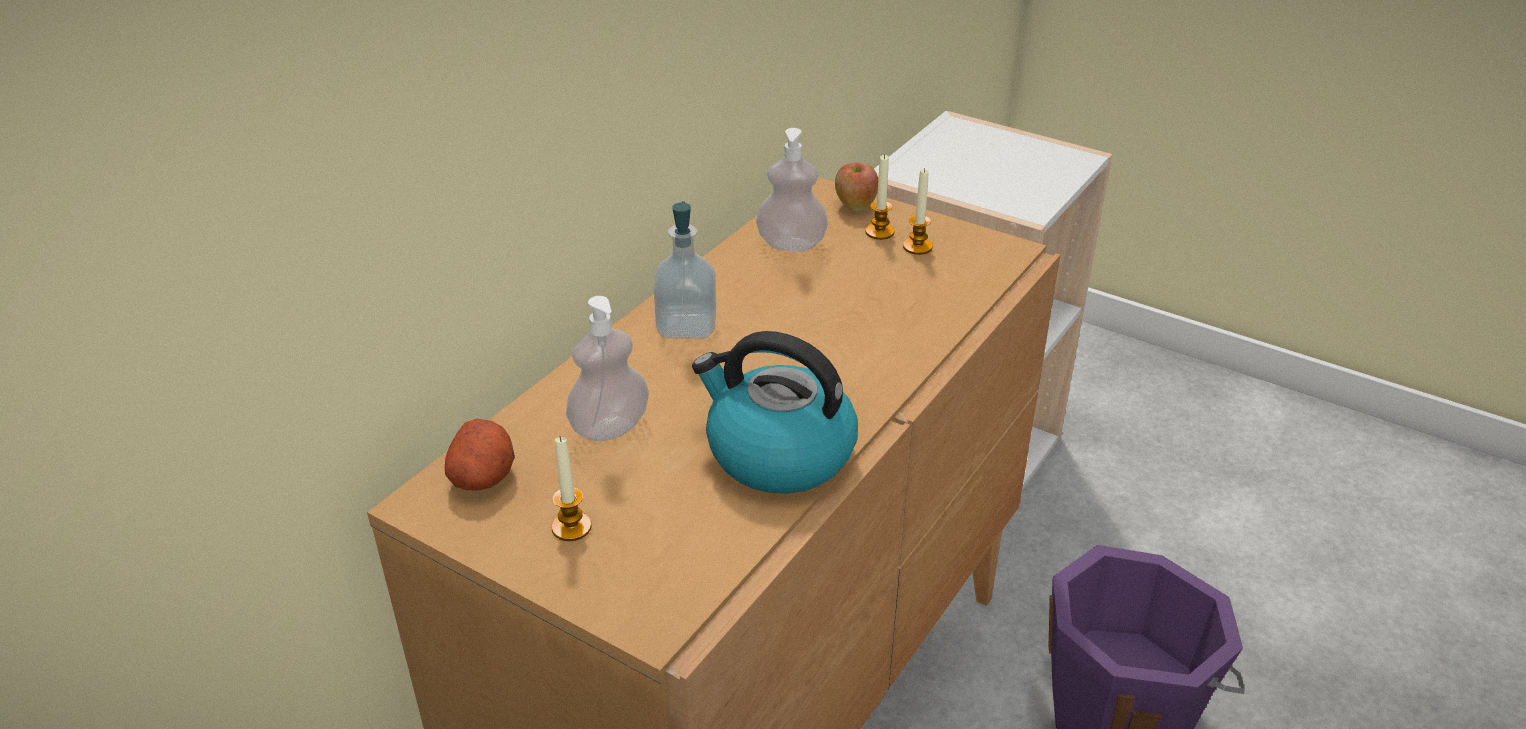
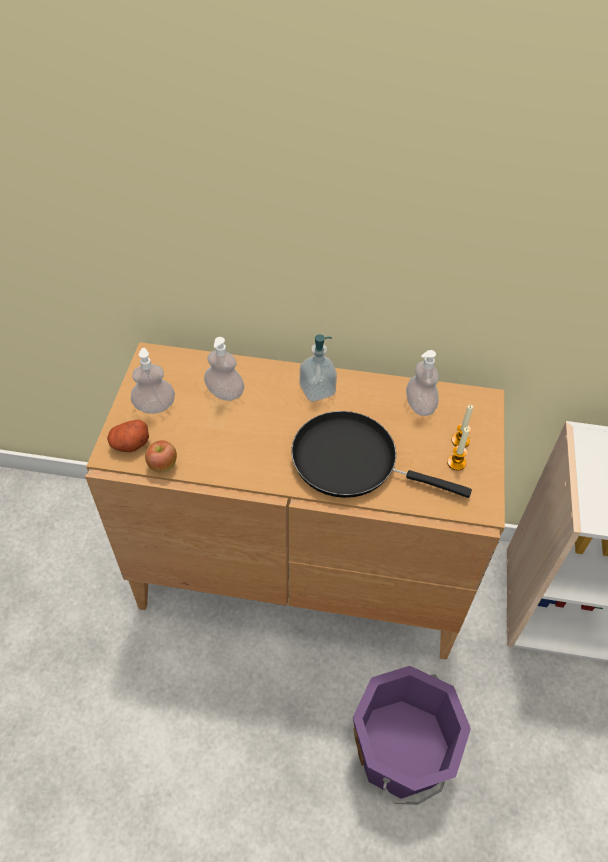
camera: 65 degrees right, 15 degrees up
(483, 477) = (173, 366): potato -> potato (130, 444)
(571, 527) = (155, 406): candle -> soap dispenser
(778, 454) = (235, 459): kettle -> none
(855, 206) = (481, 421): apple -> apple (163, 465)
(859, 333) = (352, 461): none -> black frying pan

